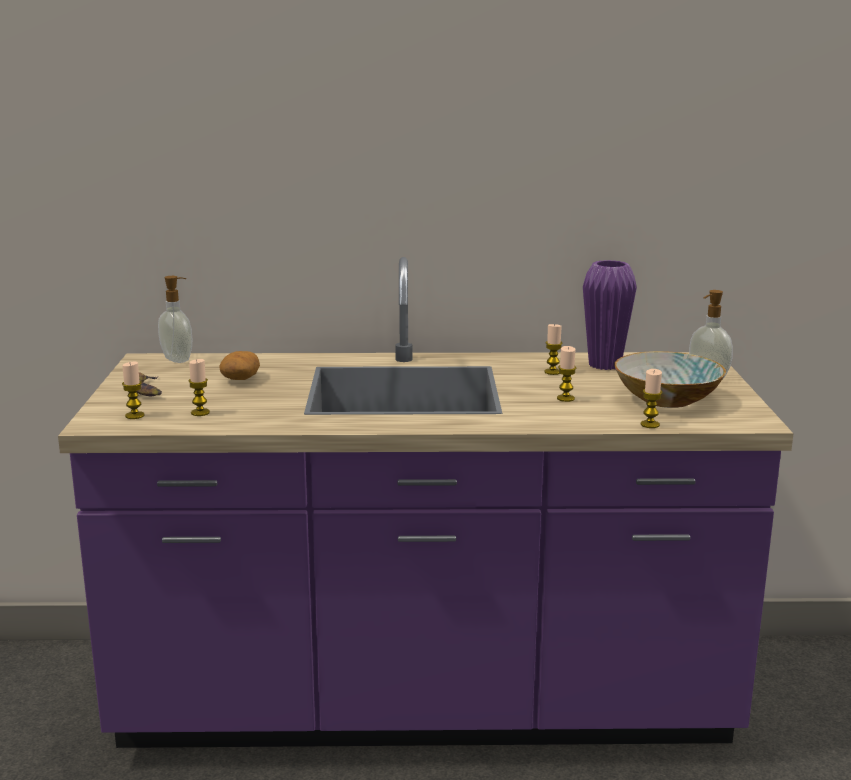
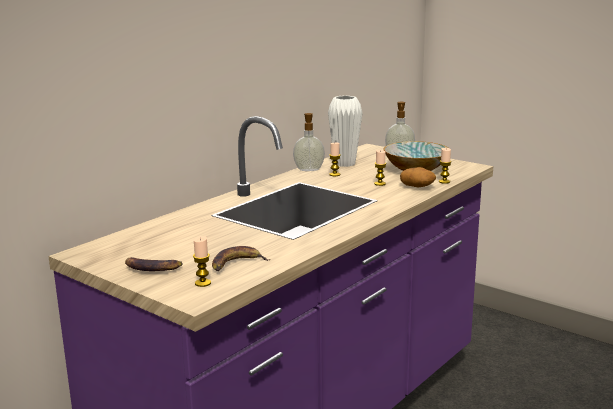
camera: 50 degrees left, 0 degrees up
(178, 359) = (105, 244): soap dispenser -> soap dispenser (309, 169)
(200, 413) = (236, 263): candle -> banana
(240, 379) = (191, 238): potato -> potato (417, 186)
(605, 365) = (344, 164): purple vase -> white vase

